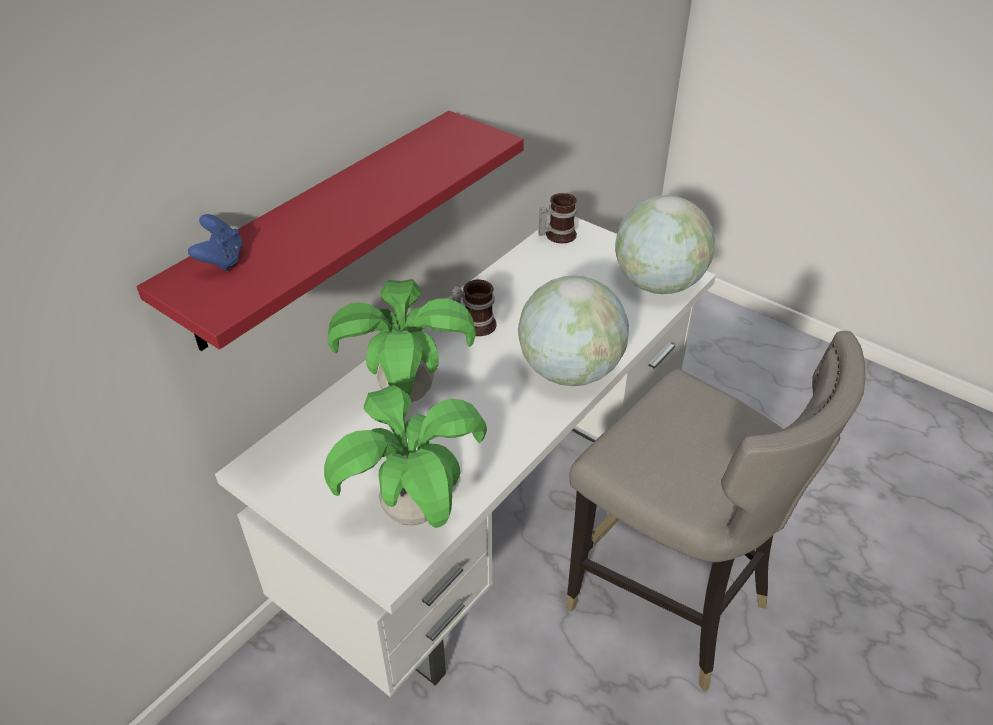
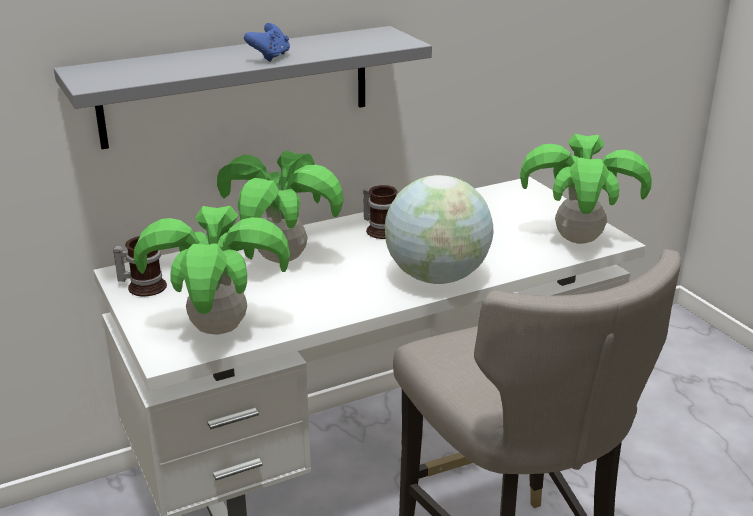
camera: 25 degrees right, 15 degrees down
(221, 260) = (122, 65): blue game controller -> blue game controller (270, 57)
(321, 227) = (237, 86): red shelf -> grey shelf
(557, 234) = (510, 190): mug -> mug (144, 286)
(658, 284) = (579, 239): globe -> potted plant

